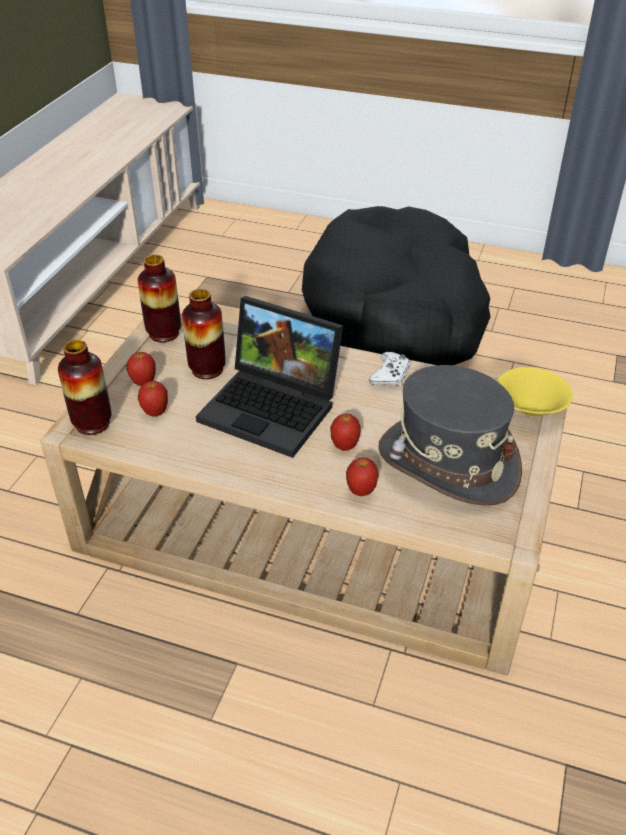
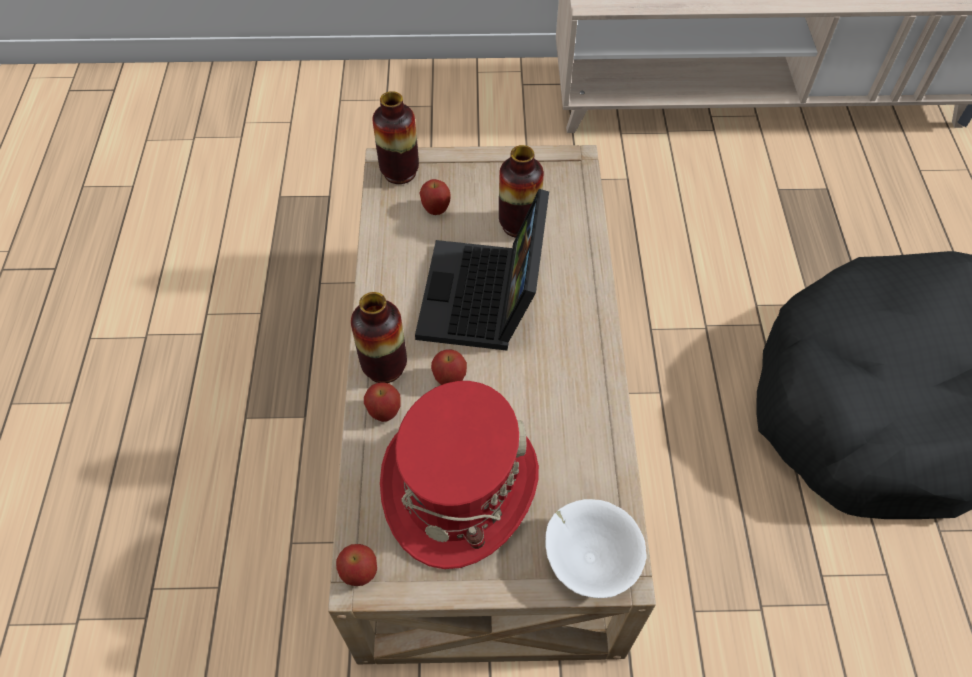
camera: 70 degrees right, 15 degrees up
(144, 383) = (474, 185): apple -> apple (360, 573)
(164, 333) = (556, 169): vase -> vase (384, 367)
(390, 375) = (588, 390): white game controller -> none
(447, 462) = (459, 485): grey hat -> red hat
(527, 411) = (589, 557): yellow bowl -> white bowl

